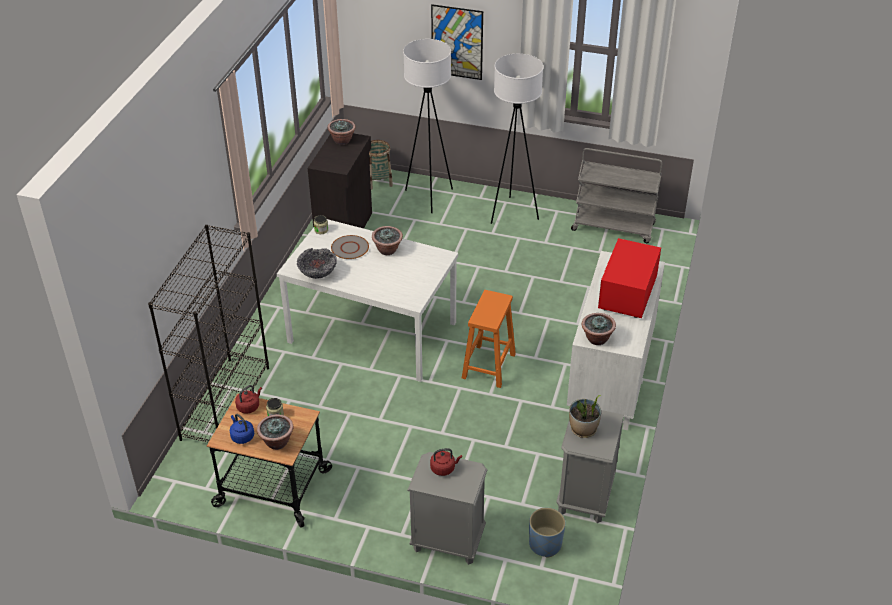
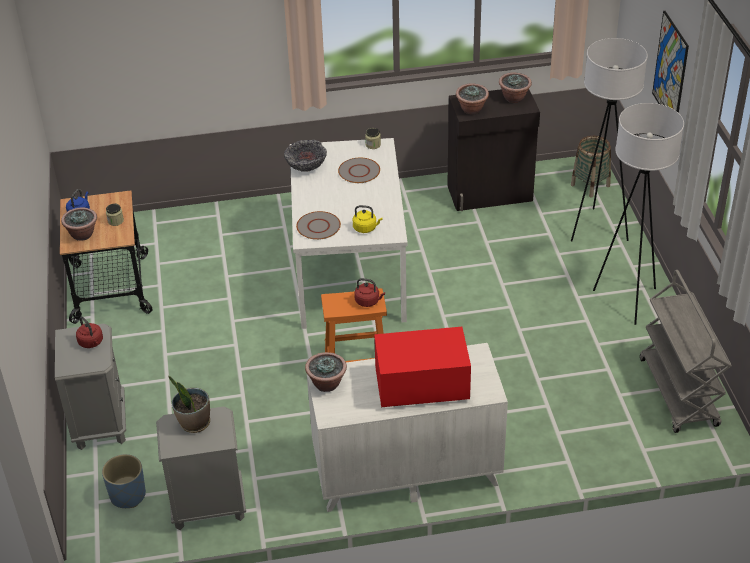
camera: 65 degrees right, 0 degrees up
(225, 402) = (197, 219): black bookcase -> none
(249, 406) = (118, 203): red kettle -> red kettle (368, 301)
(387, 250) = (374, 195): potted plant -> potted plant (472, 110)
(403, 290) = (318, 226): none -> grey plate
(425, 267) = (366, 228): none -> yellow kettle

